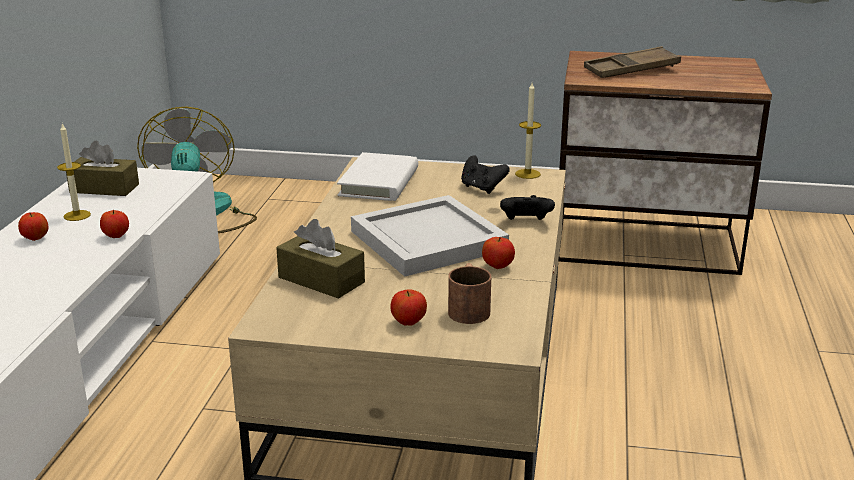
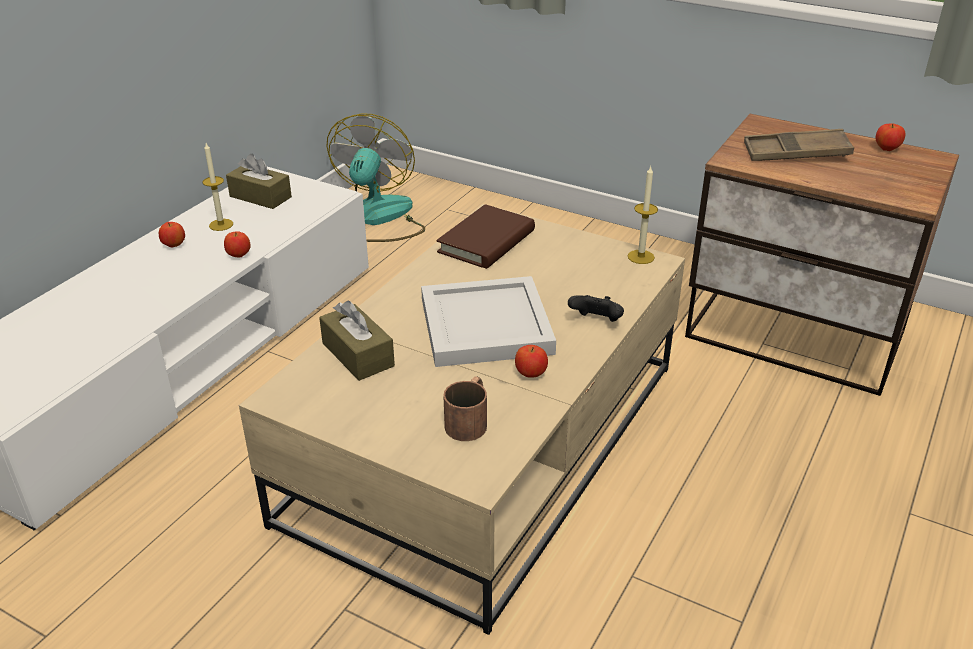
camera: 20 degrees right, 10 degrees up
(379, 182) = (486, 242): white book -> brown book
(409, 323) = (402, 425): apple -> apple (887, 149)
(482, 188) = (582, 268): black game controller -> none

